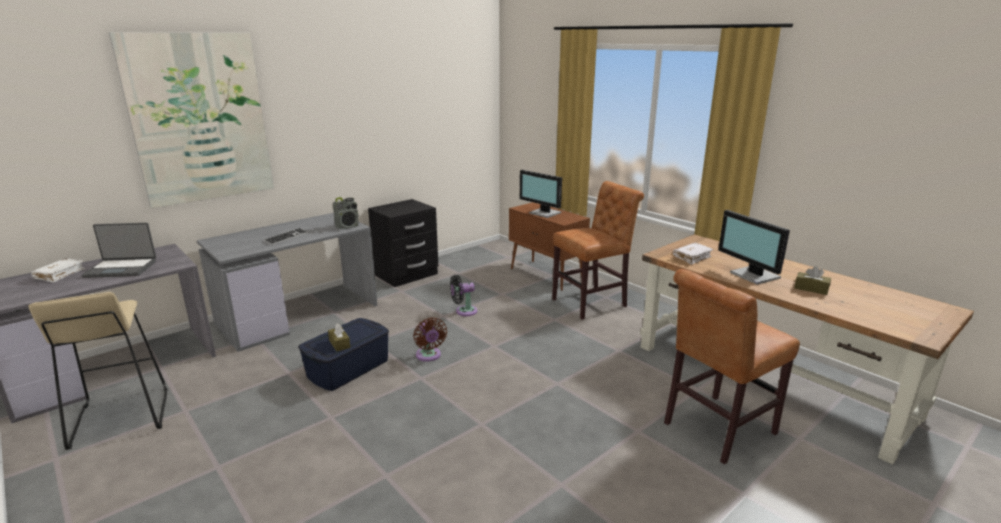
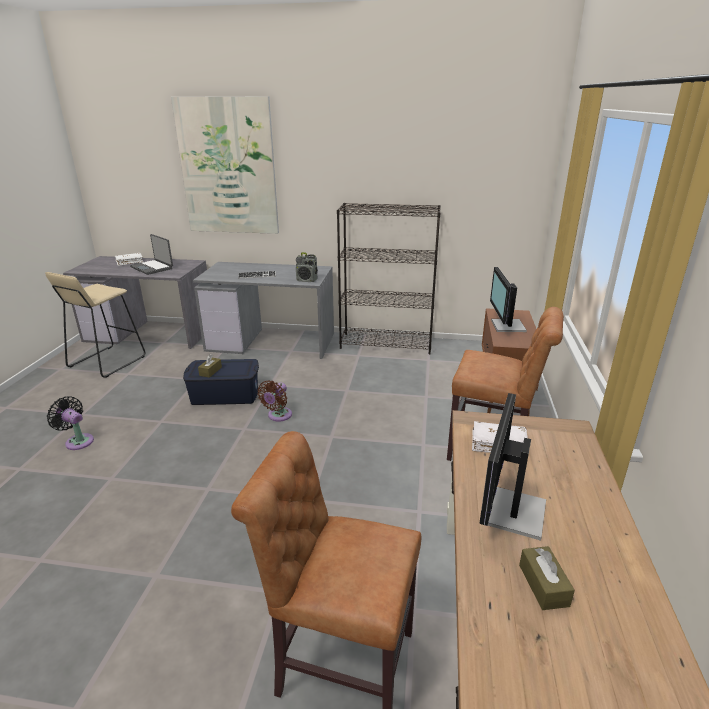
camera: 50 degrees right, 5 degrees up
(406, 275) = (386, 343): black nightstand -> black bookcase
(464, 311) = (367, 395): black fan -> black fan (78, 441)

